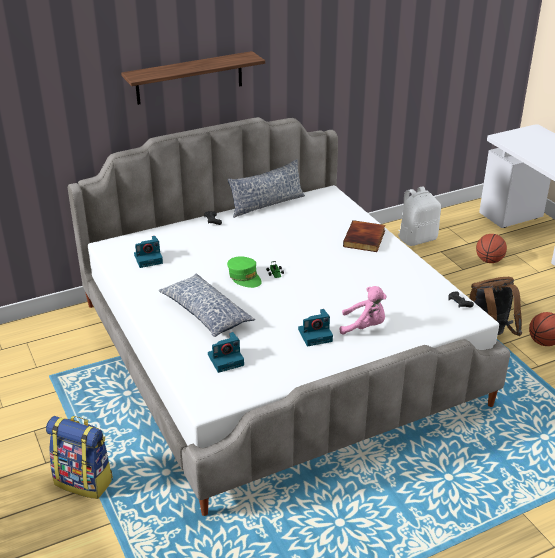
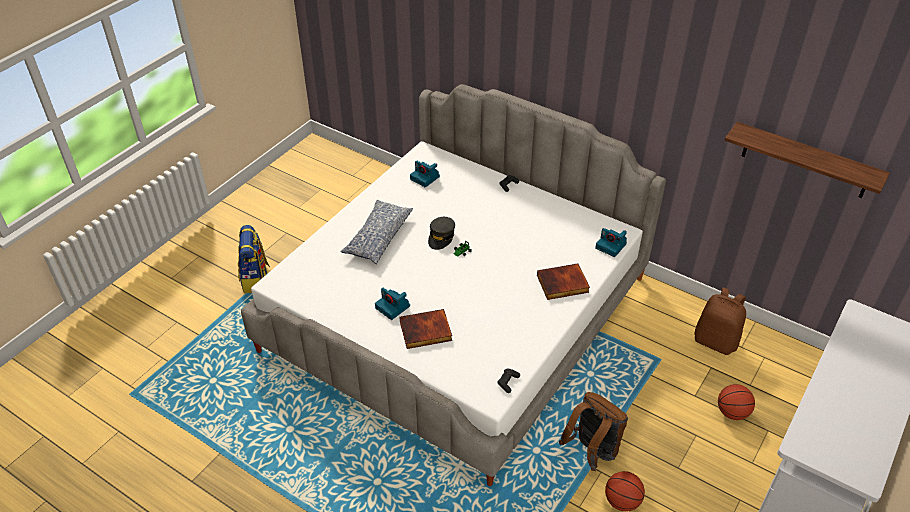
camera: 60 degrees right, 10 degrees up
(189, 78) = (538, 57): shelf -> shelf (805, 161)
(226, 359) = (330, 272): camera -> camera (611, 246)
(244, 277) = (441, 237): green cap -> grey cap
(266, 204) = (564, 203): pillow -> none
(364, 326) = (425, 332): pink plush toy -> book
(417, 239) = (716, 341): white backpack -> brown backpack

